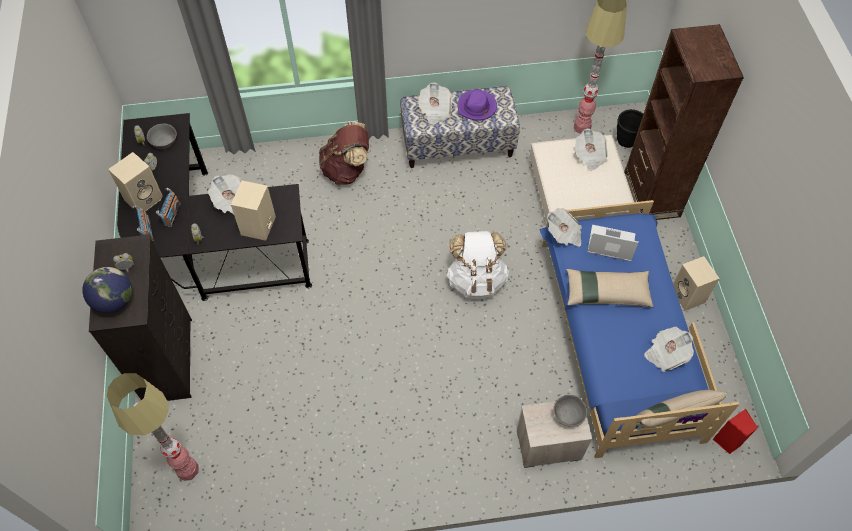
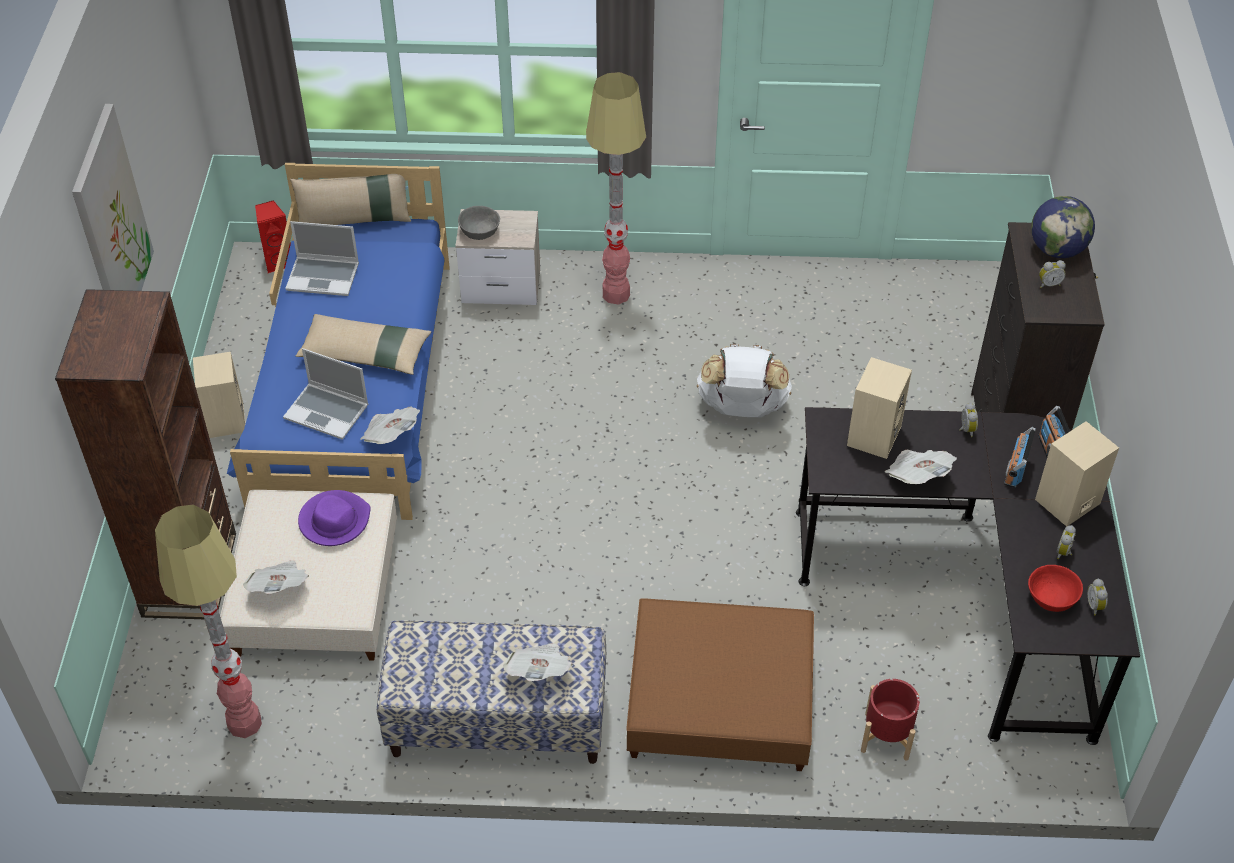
camera: 170 degrees left, 10 degrees down
(164, 142) = (1051, 598): grey bowl -> red bowl
(188, 470) = (965, 319): floor lamp -> floor lamp (616, 294)
(260, 165) = (886, 735): none -> red planter
(347, 170) = (719, 701): brown backpack -> brown ottoman
(476, 280) = (534, 483): white backpack -> white backpack (742, 408)
(477, 107) = (457, 667): purple hat -> purple hat (334, 520)
(626, 141) = (176, 680): black planter -> none
(666, 354) = (324, 277): newspaper -> laptop
(771, 149) = (111, 223): none -> picture

